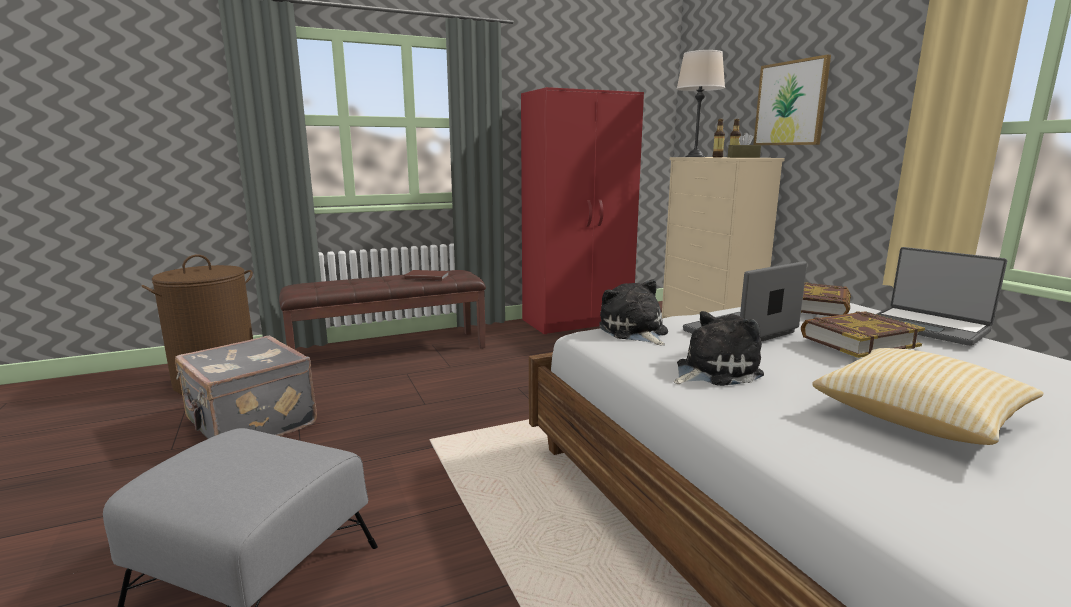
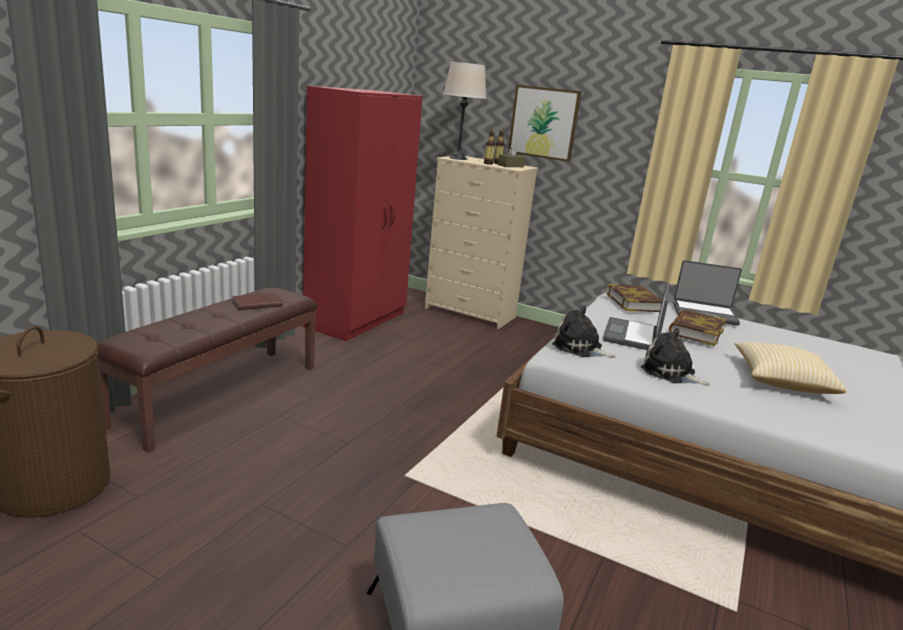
camera: 40 degrees left, 5 degrees up
(250, 424) = (202, 520): grey suitcase -> none
(713, 371) = (670, 373): plush toy -> plush toy turned 75 degrees counterclockwise

